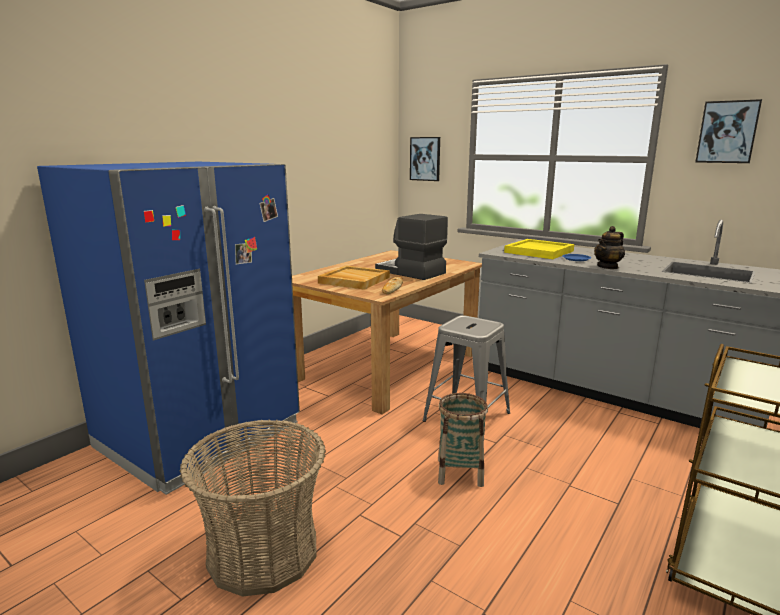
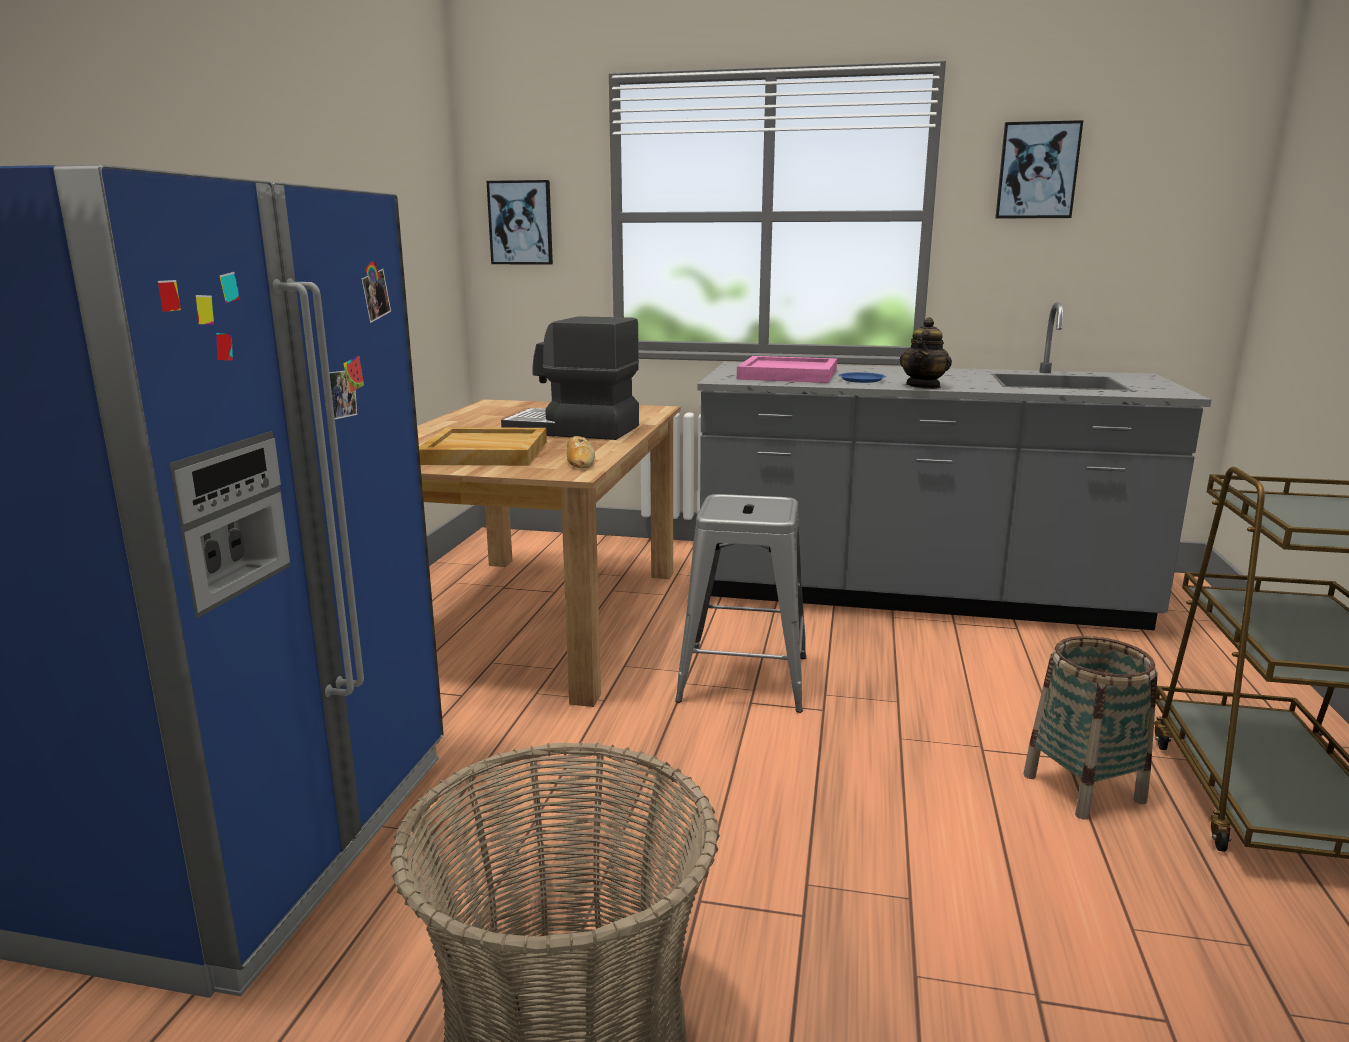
camera: 25 degrees left, 0 degrees up
(460, 472) = (809, 774): basket -> basket (1083, 788)
(539, 251) = (789, 374): yellow tray -> pink tray

